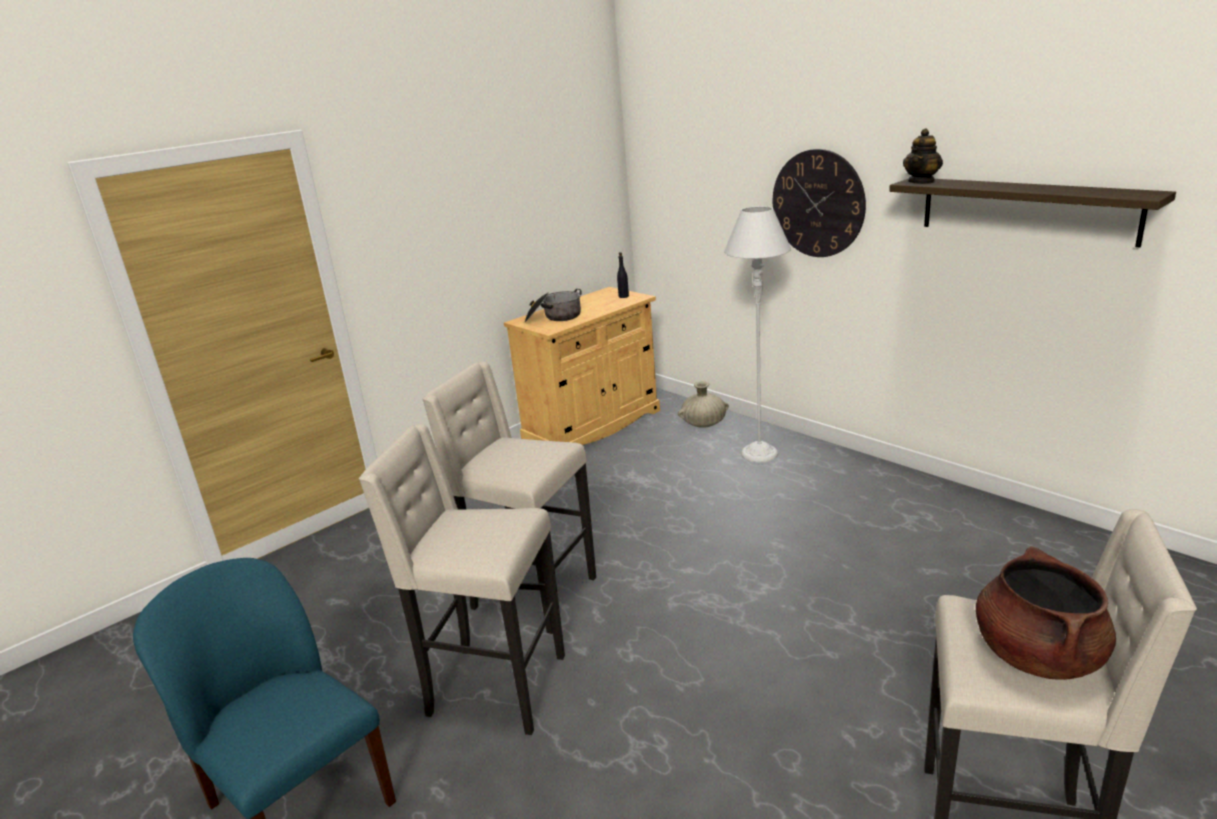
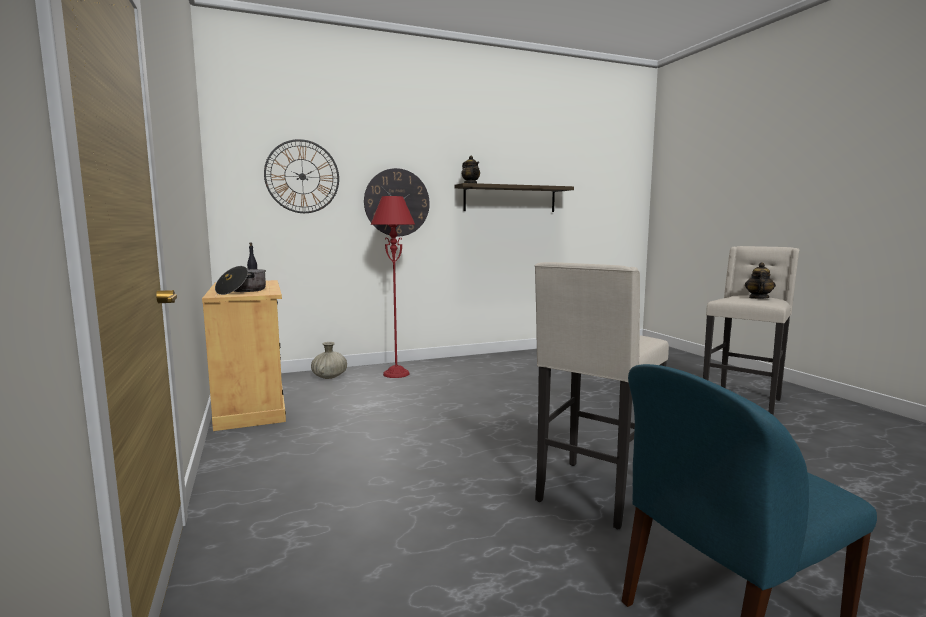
camera: 70 degrees left, 15 degrees down
(530, 594) = (480, 464): beige stool -> none
(707, 161) = (302, 176): none -> wall clock
(759, 453) = (396, 374): grey floor lamp -> red floor lamp
(1036, 655) = (758, 298): brown cooking pot -> teapot

